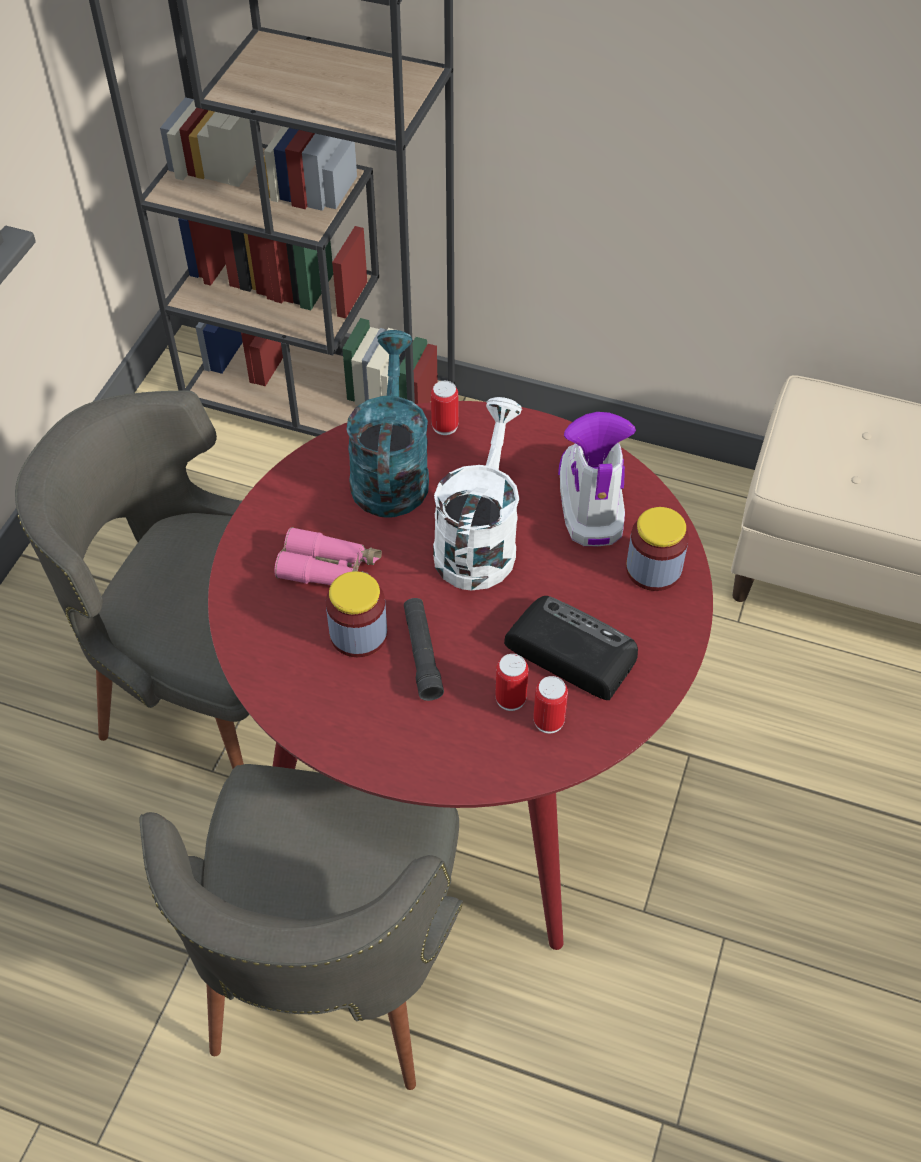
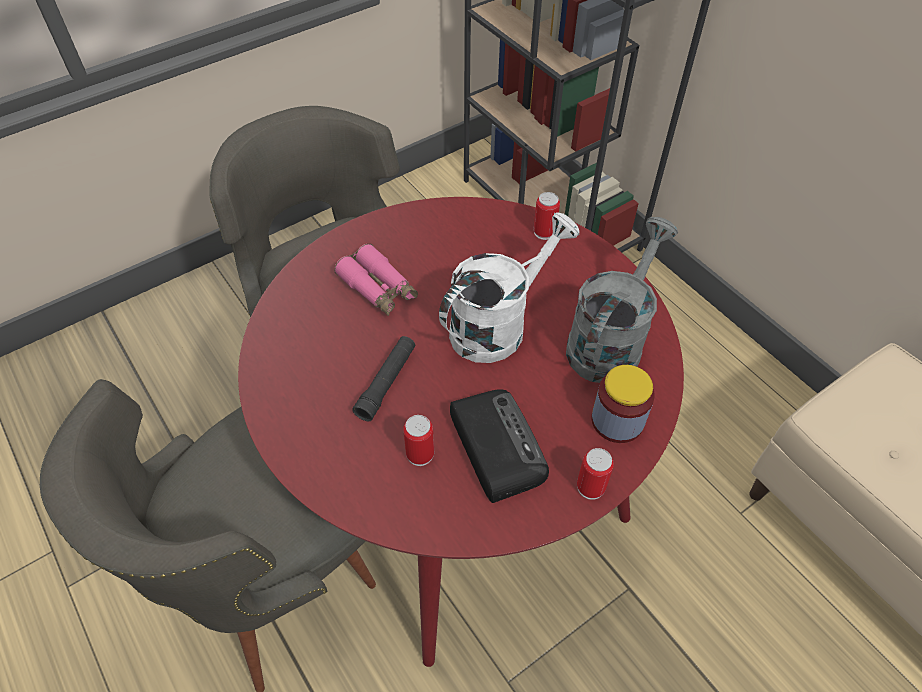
camera: 35 degrees right, 0 degrees up
(358, 634) = (356, 343): jar -> none
(390, 471) = (478, 244): turquoise watering can -> none
(548, 720) = (433, 489): can -> can (590, 487)
(590, 500) = (609, 340): boot -> grey watering can

